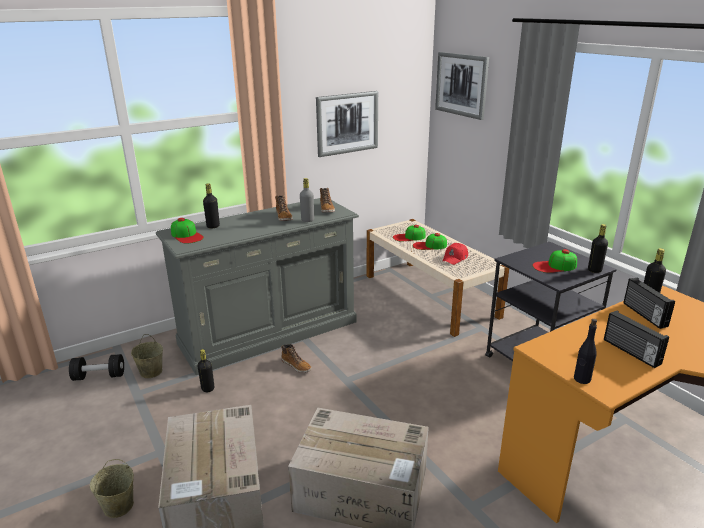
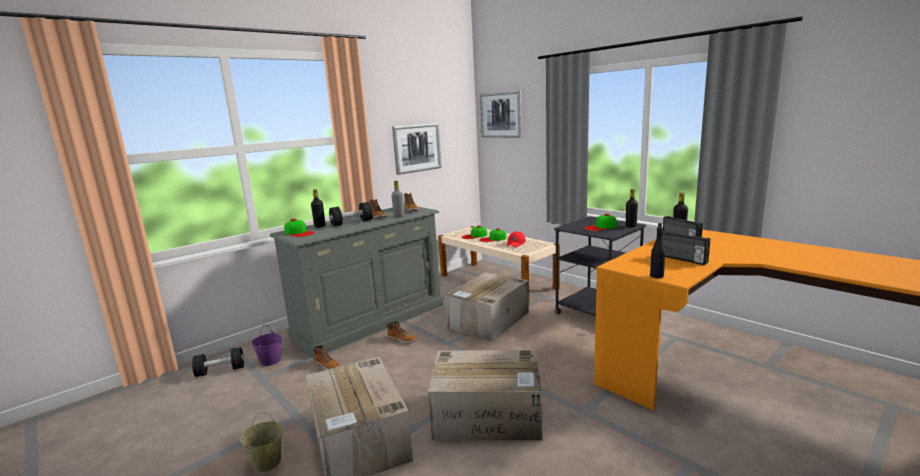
camera: 10 degrees left, 10 degrees down
(150, 372) = (270, 361): beige bucket -> purple bucket
(208, 388) = (327, 365): black bottle -> boot
(250, 225) = (352, 223): none -> black dumbbell
(402, 354) = (488, 320): none -> cardboard box

